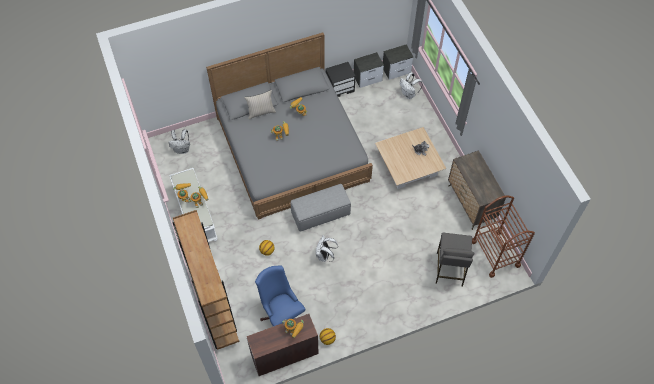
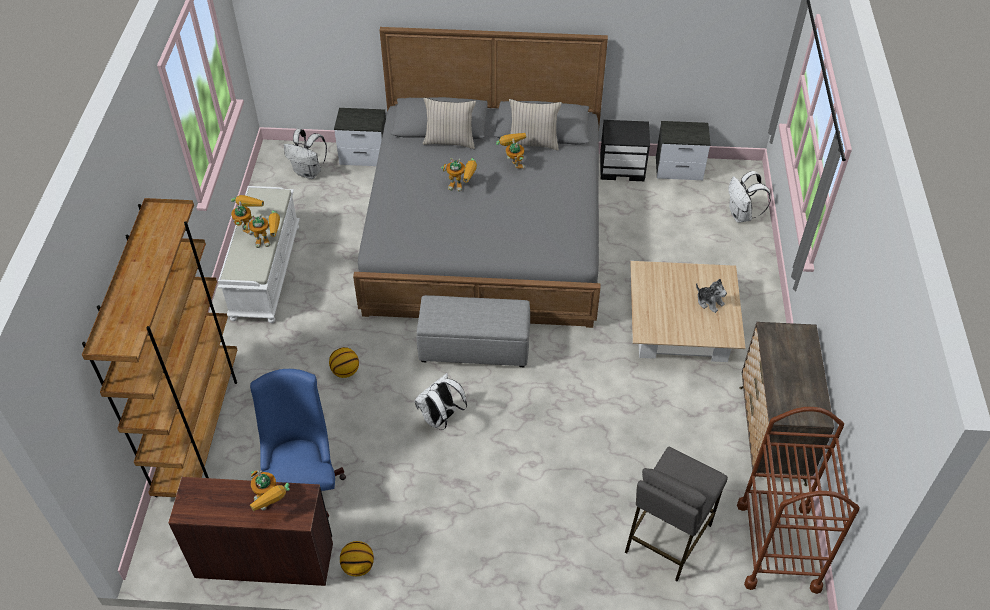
camera: 25 degrees right, 10 degrees down
(302, 97) = (533, 142): none -> beige pillow
(397, 70) = (738, 173): nightstand -> nightstand (365, 156)

